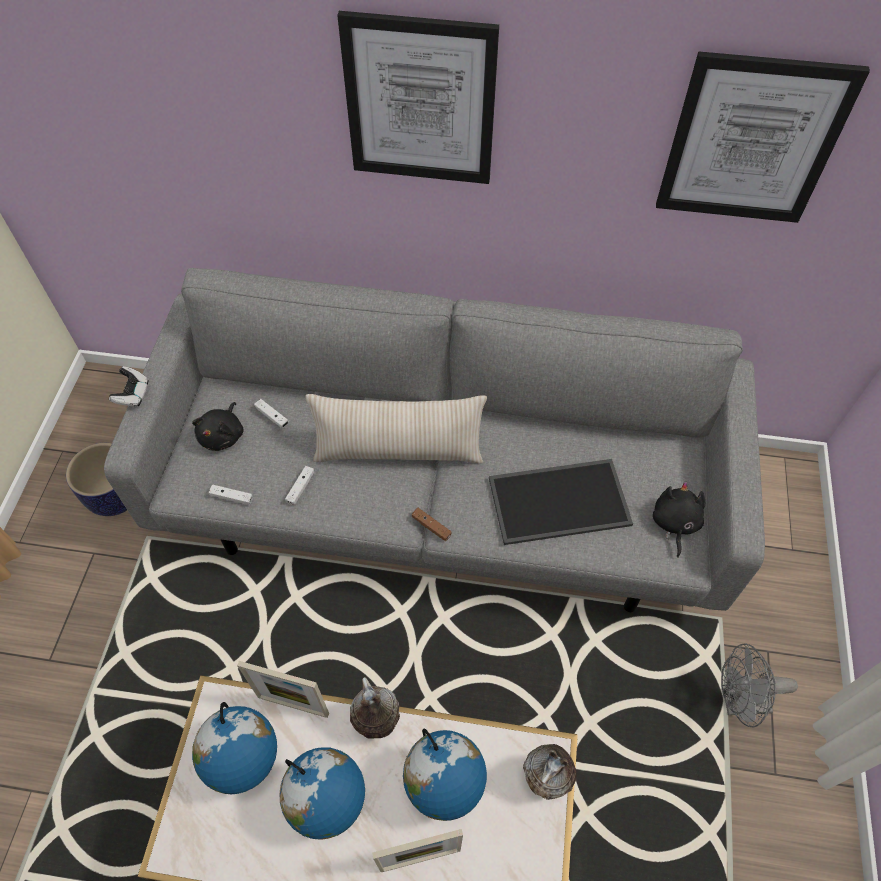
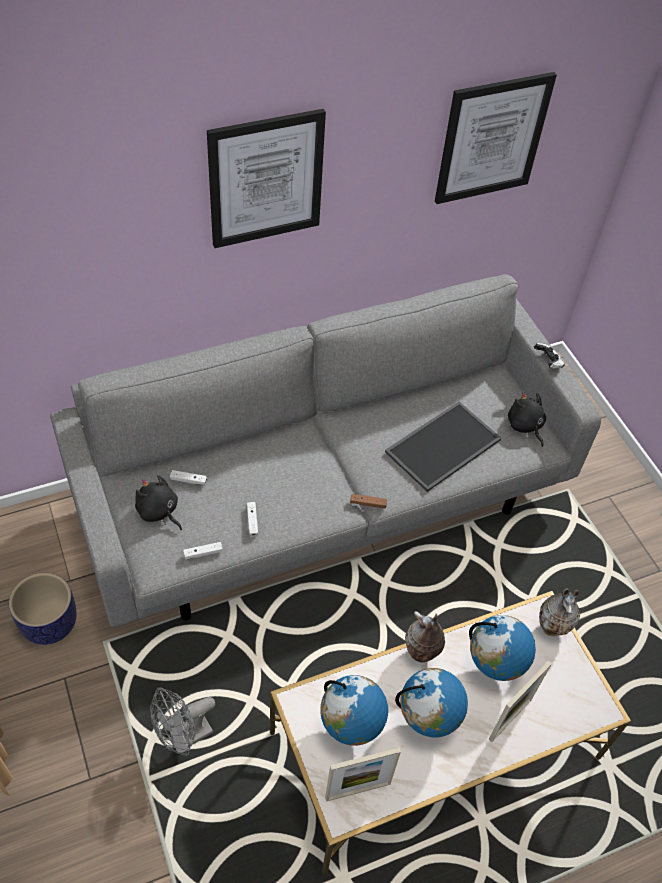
camera: 35 degrees left, 5 degrees down
(133, 394) = (79, 505): game controller -> game controller (548, 362)
(223, 435) = (159, 512): black plush toy -> black plush toy turned 150 degrees clockwise
(293, 705) = (354, 674): picture frame -> picture frame (357, 790)
(398, 451) = (306, 462): beige pillow -> none
(738, 702) = (611, 538): grey fan -> grey fan (184, 738)

